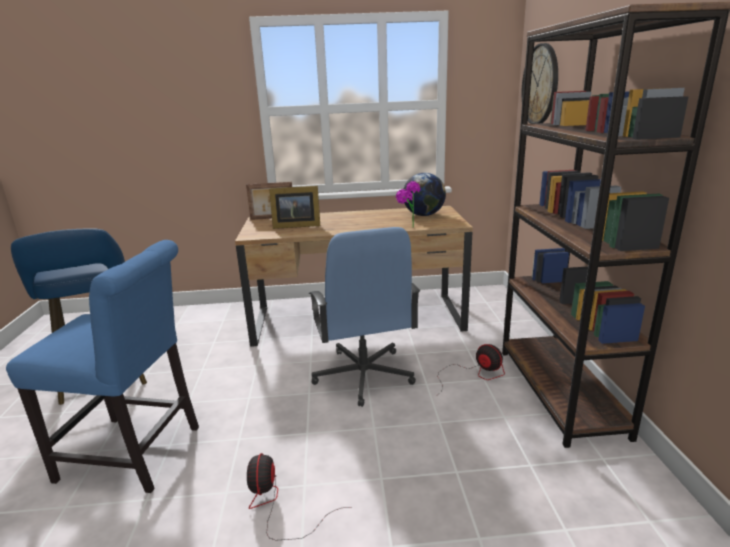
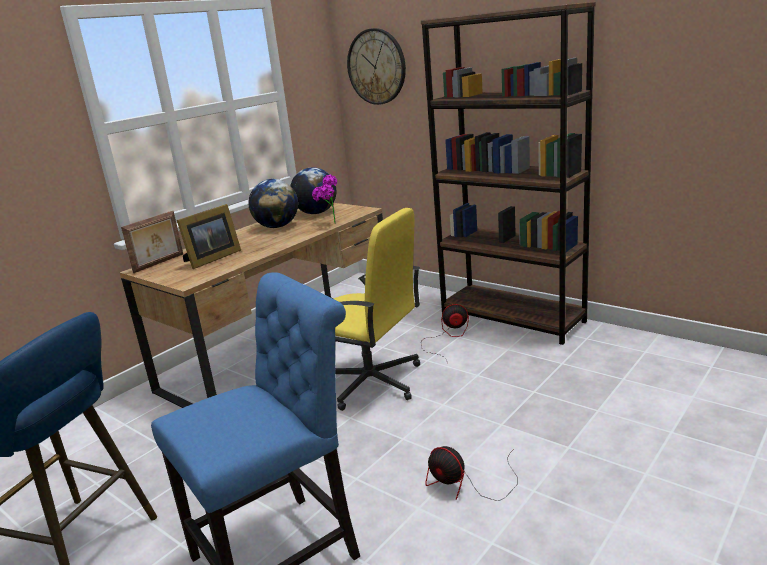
camera: 45 degrees left, 0 degrees up
(363, 376) = (371, 382): blue office chair -> yellow office chair
(378, 217) = (277, 226): none -> globe

